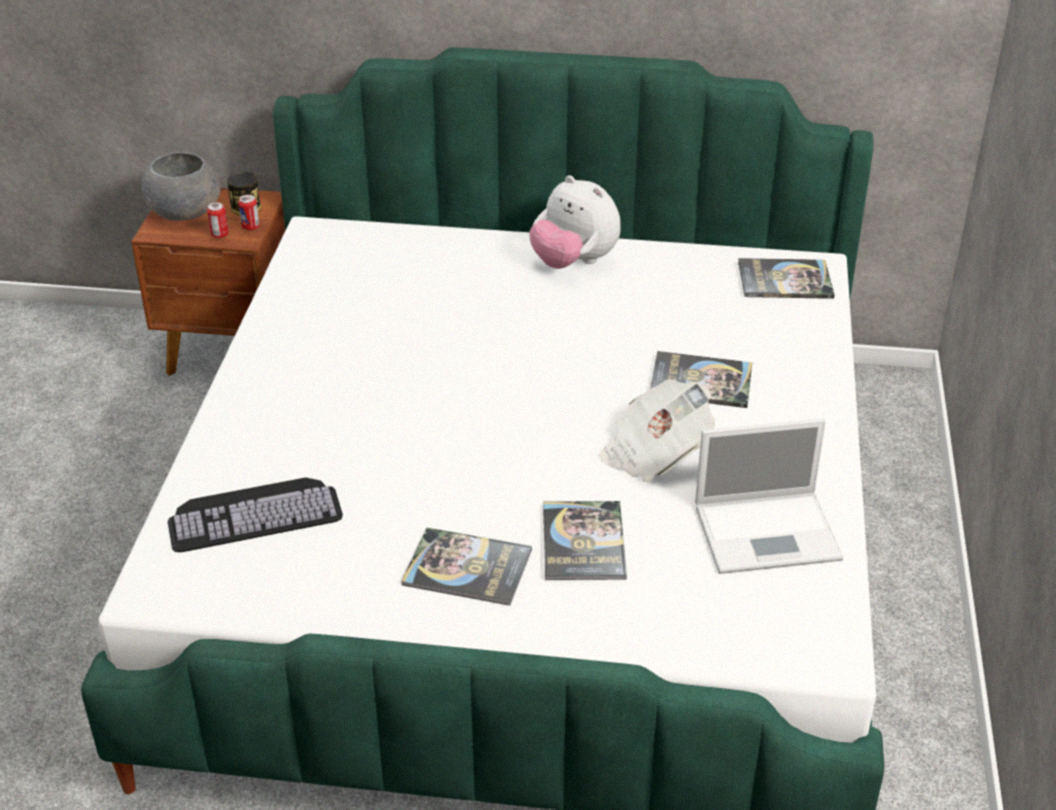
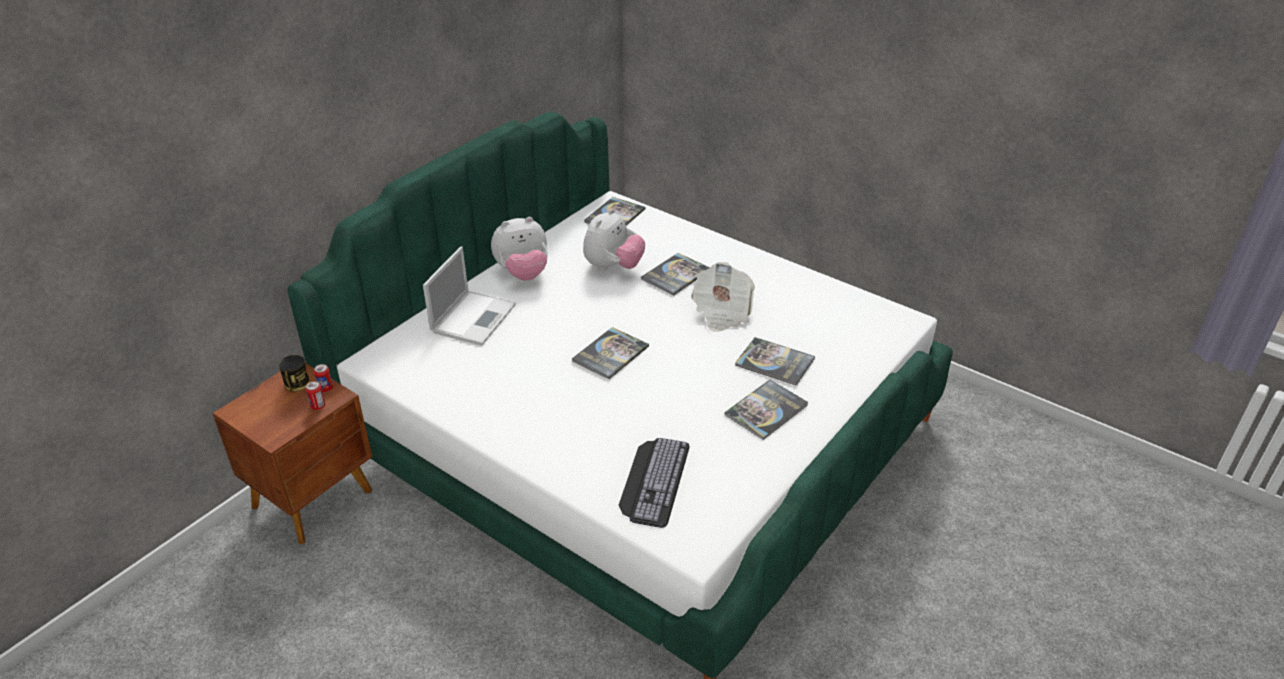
camera: 60 degrees left, 0 degrees up
(186, 211) = (265, 413): grey bowl -> none
(472, 390) = (610, 354): none -> book
(663, 323) = (613, 267): none -> plush toy
(769, 532) = (810, 302): laptop -> laptop (474, 317)

